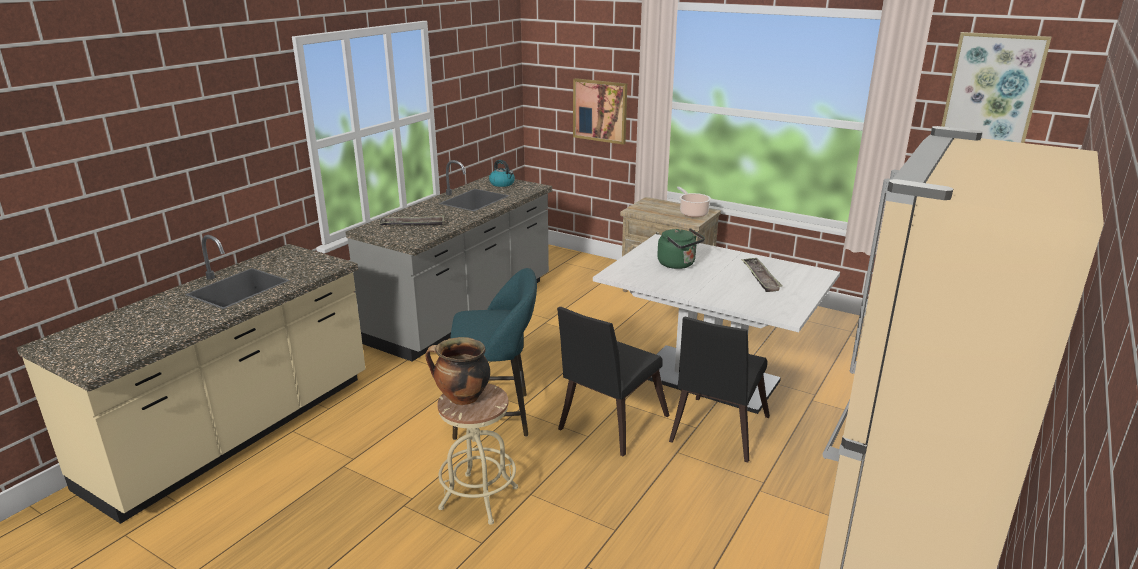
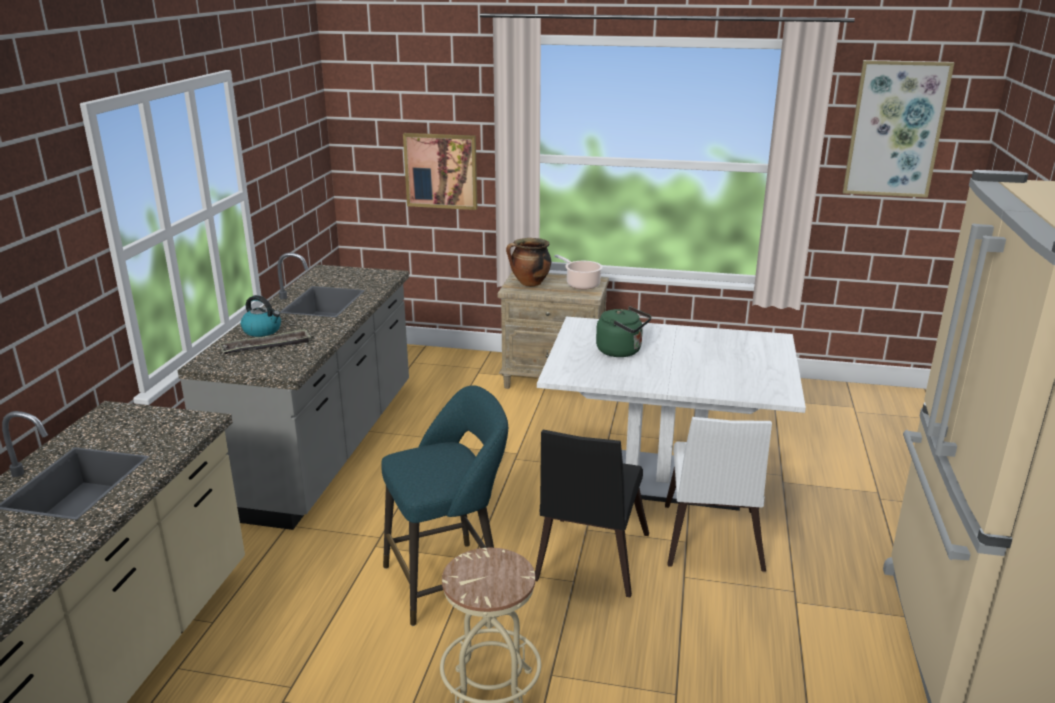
camera: 20 degrees left, 0 degrees up
(462, 398) = (473, 576): cooking pot -> cooking pot (529, 284)
(502, 184) = (344, 275): kettle -> kettle (263, 331)
(716, 432) = (710, 542): black chair -> white chair
(760, 277) = (720, 354): tray -> none

